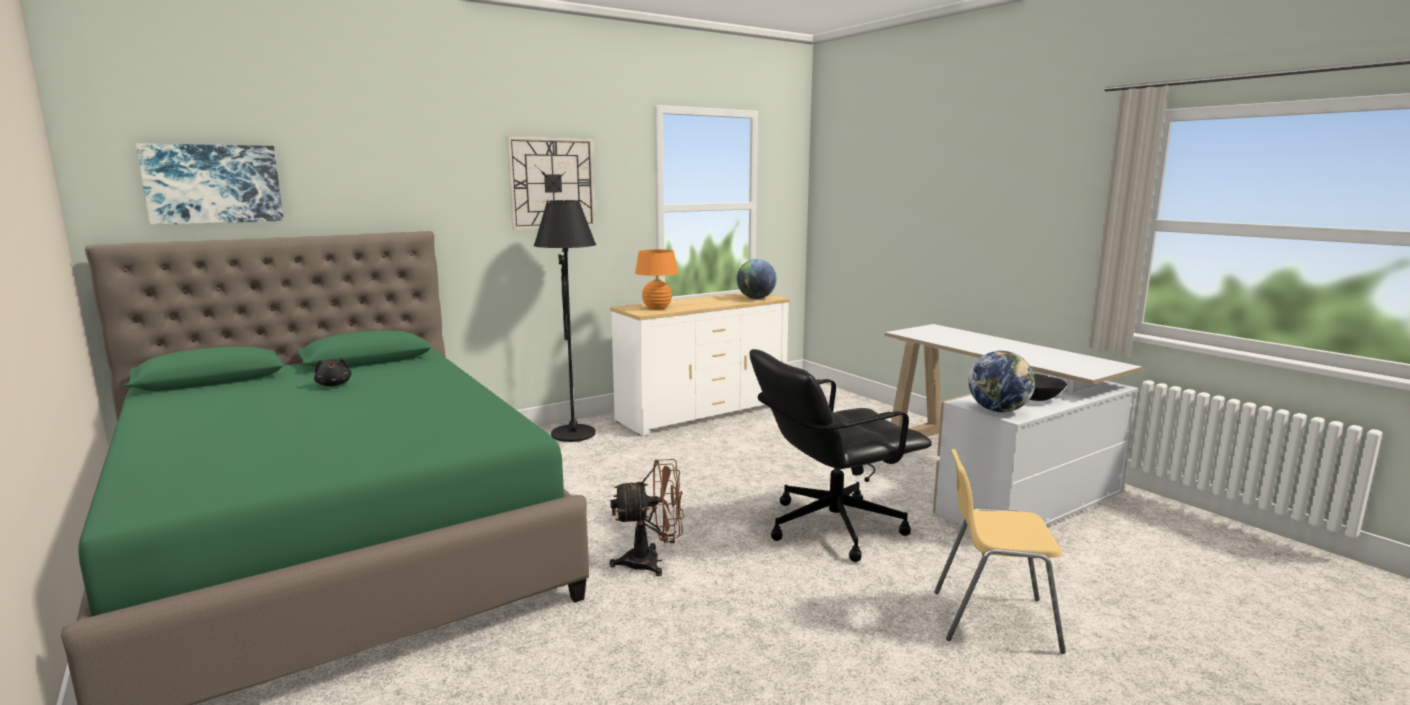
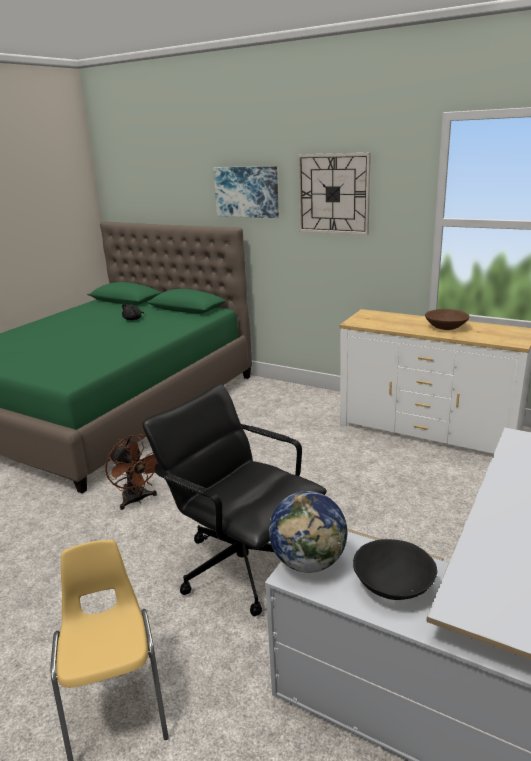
camera: 65 degrees right, 10 degrees up
(213, 184) = (146, 190): picture -> picture (247, 191)
(573, 434) = (313, 402): black floor lamp -> none
(657, 308) = (379, 321): orange table lamp -> none
(712, 301) = (446, 327): none -> brown bowl
(756, 298) = (495, 337): globe -> none

